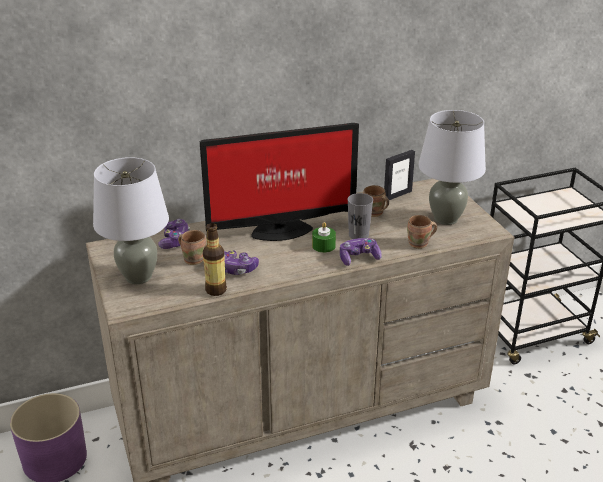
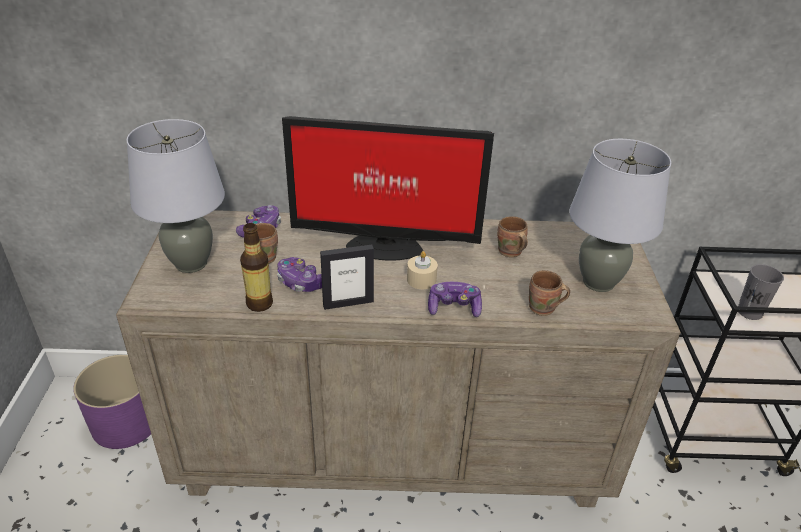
camera: 20 degrees right, 5 degrees up
(323, 246) = (421, 280): green candle -> beige candle
(358, 235) = (473, 276): grey cup -> grey cup (749, 312)
(397, 195) = (553, 235): picture frame -> picture frame (348, 303)

